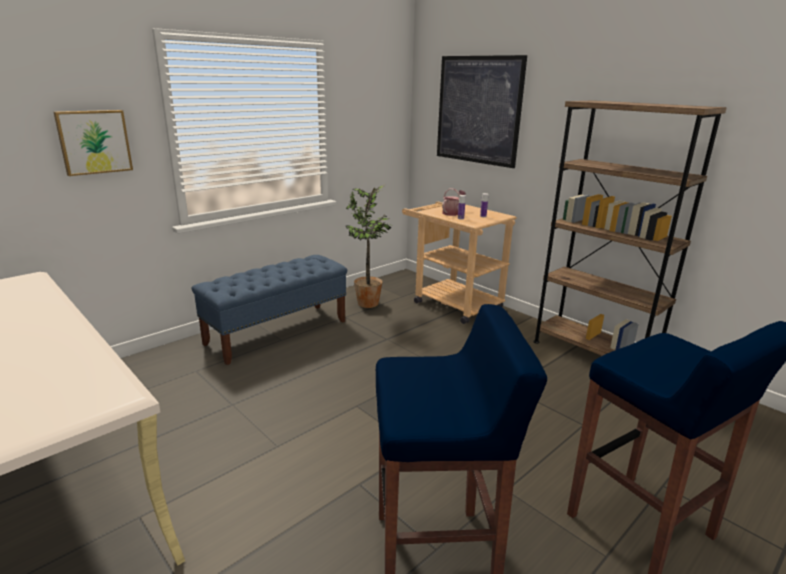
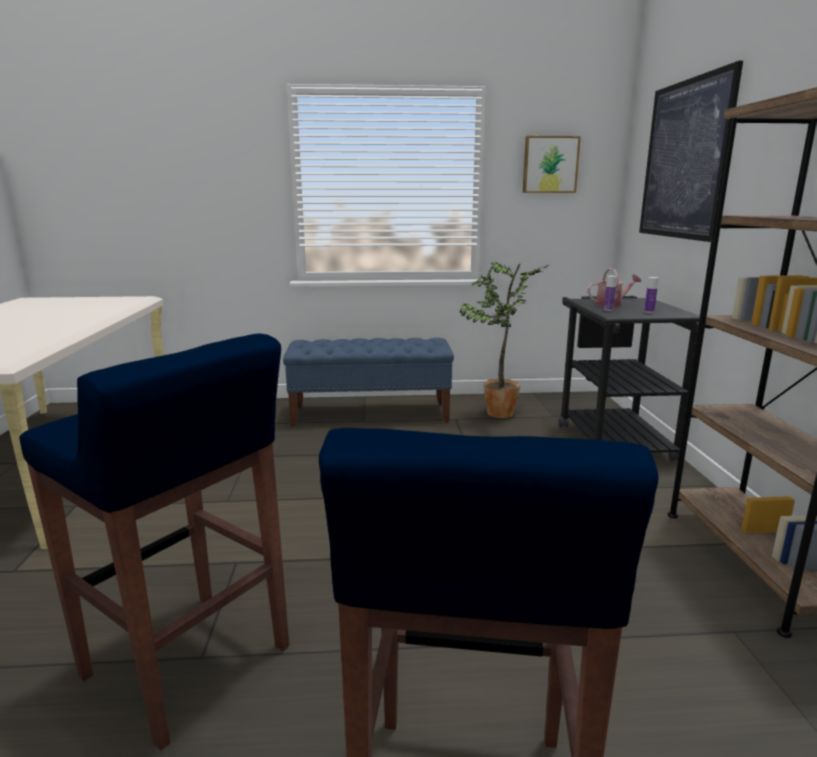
camera: 40 degrees right, 5 degrees down
(94, 142) = (225, 190): picture -> picture (550, 165)
(451, 302) = (609, 438): beige cart -> black cart

